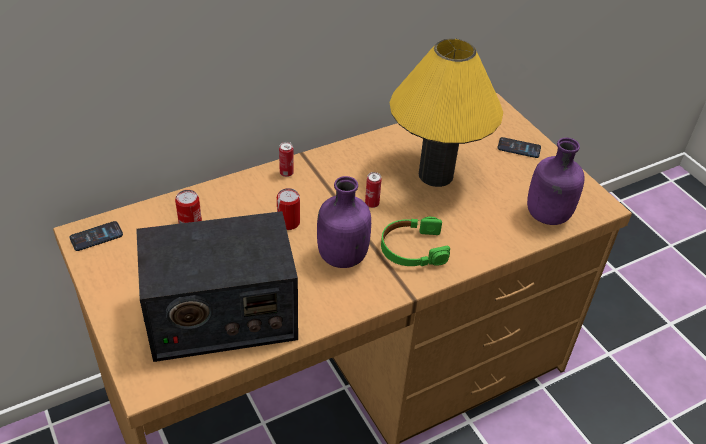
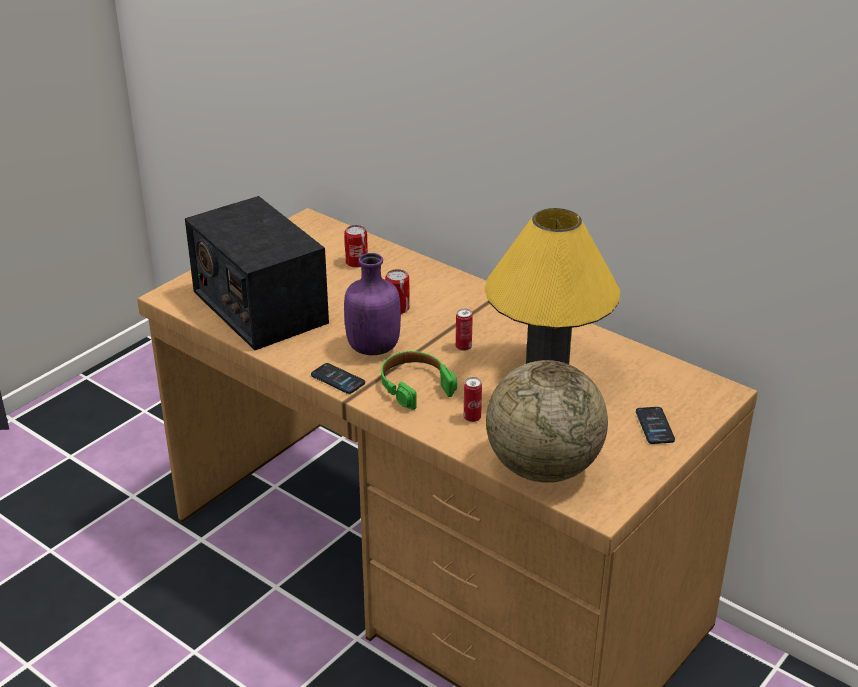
camera: 70 degrees right, 10 degrees down
(96, 236) = (310, 227): phone -> phone (338, 379)
(286, 173) = (467, 289): can -> can (472, 418)
(547, 216) = (543, 467): purple bottle -> globe

